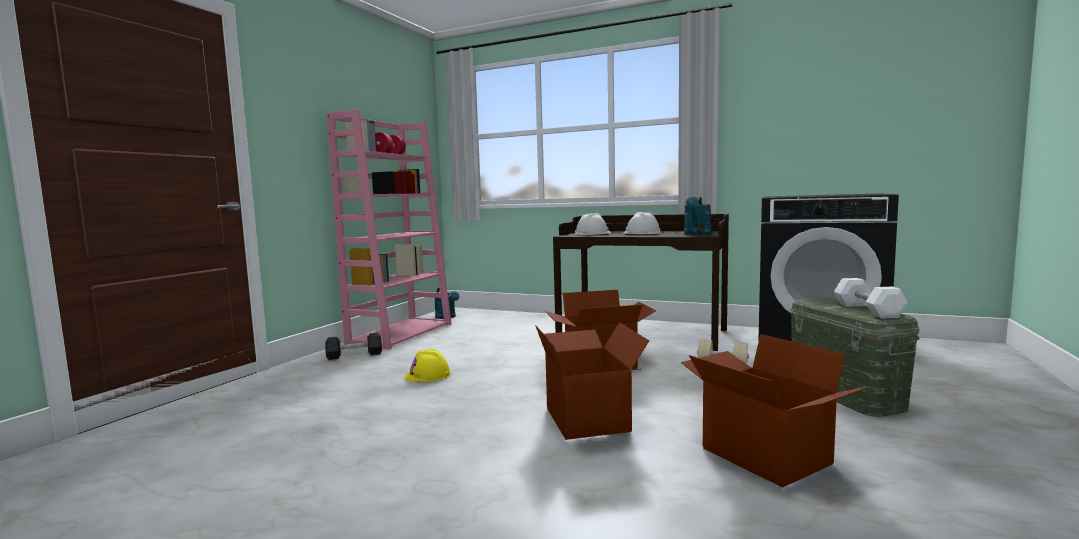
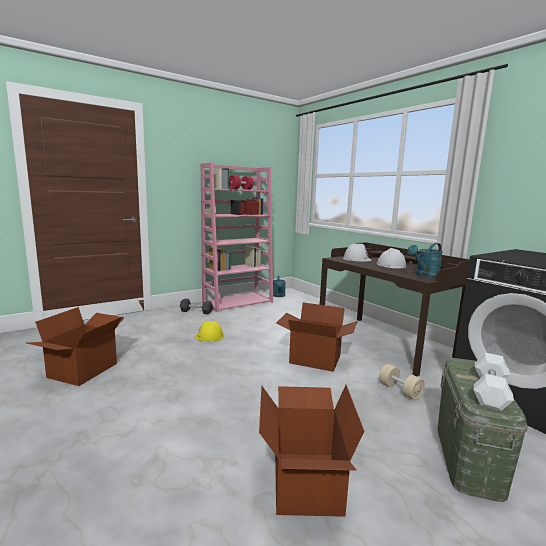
camera: 30 degrees right, 5 degrees up
(588, 419) = (243, 401): cardboard box -> cardboard box (84, 371)

